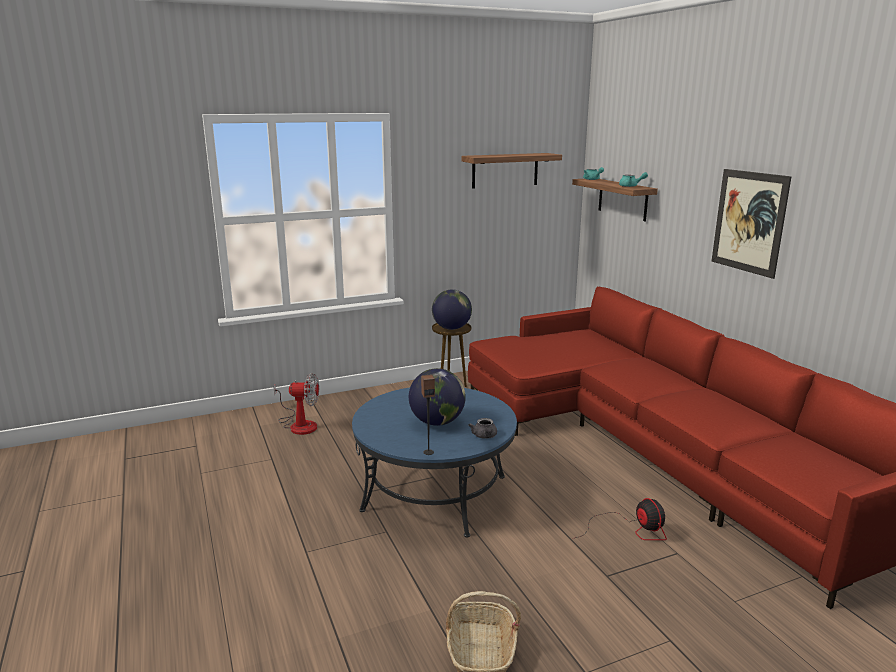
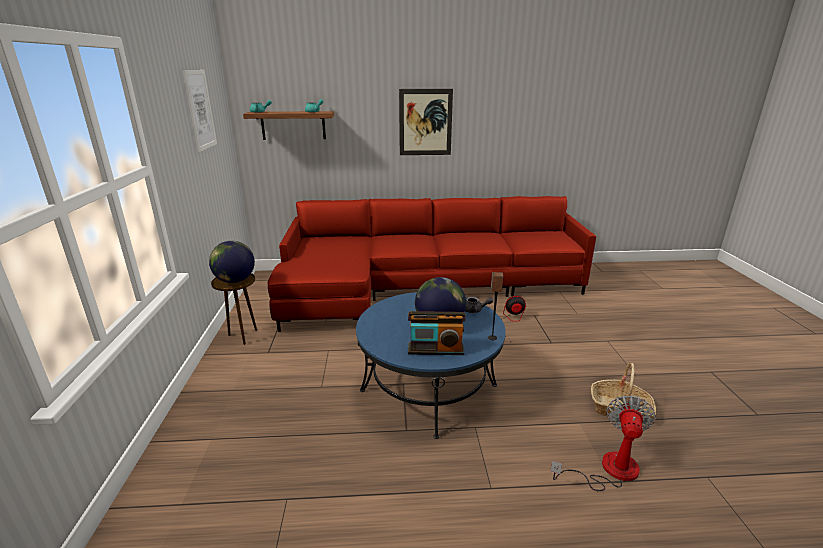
camera: 70 degrees left, 5 degrees up
(299, 424) = (219, 461): fan -> fan (608, 470)
(386, 427) = (435, 350): none -> radio
(505, 170) = (200, 110): shelf -> picture

